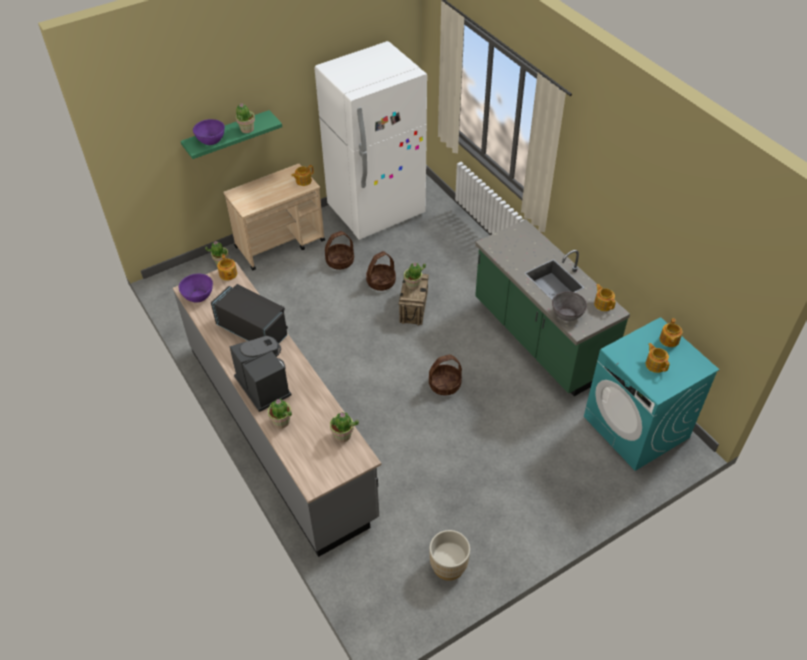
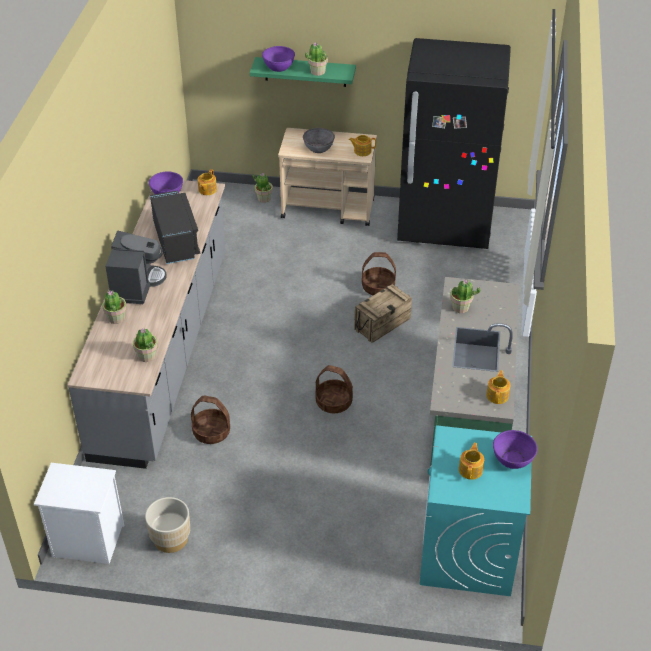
camera: 40 degrees right, 5 degrees down
(340, 261) = (362, 250): basket -> basket (212, 432)
(376, 211) = (445, 226): white fridge -> black fridge
(390, 617) = (86, 541): none -> white nightstand
(413, 285) = (386, 298): potted plant -> potted plant (460, 307)
(567, 314) = (451, 383): grey bowl -> grey bowl (318, 148)
(669, 340) = (512, 459): teapot -> purple bowl

